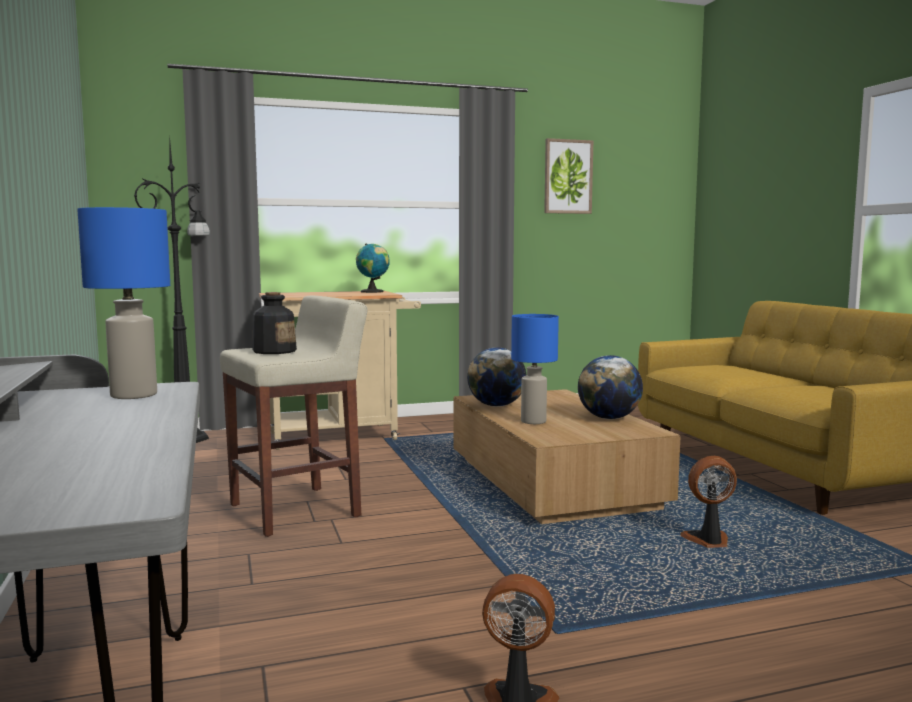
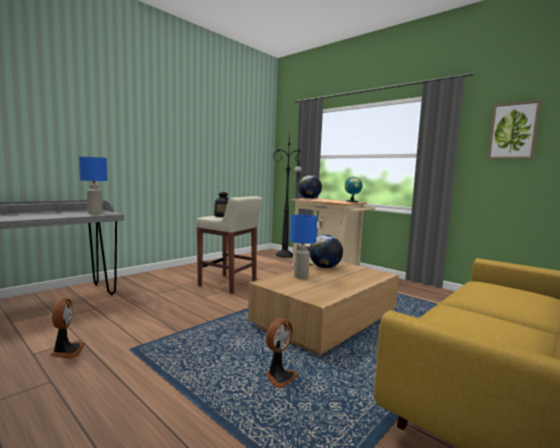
camera: 60 degrees right, 0 degrees up
(609, 418) = (337, 289): globe -> globe (309, 198)
(708, 541) = (279, 377): fan -> fan turned 75 degrees clockwise

